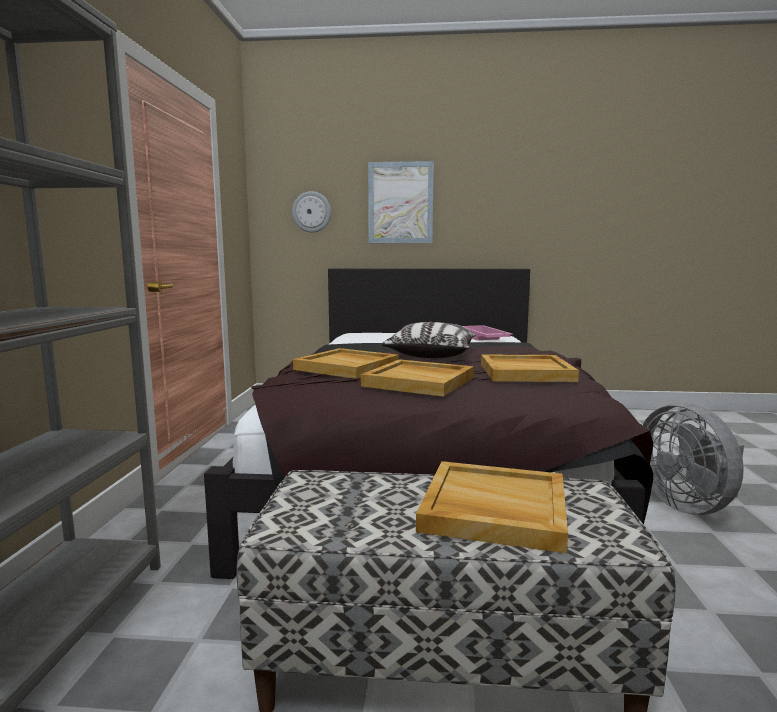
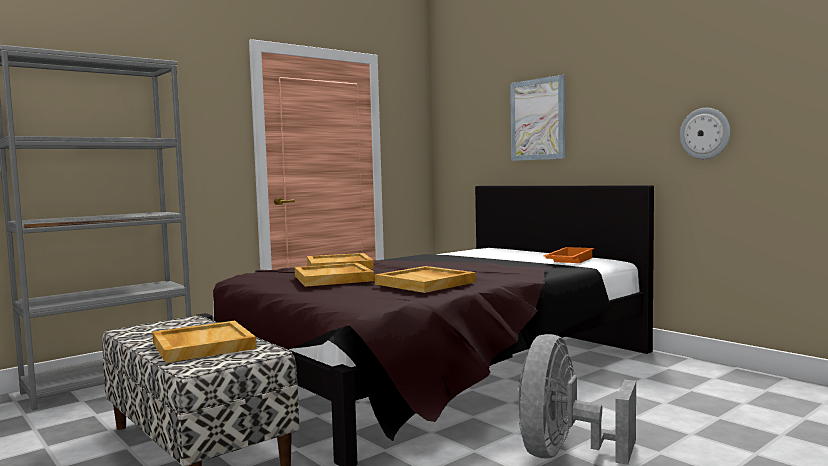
camera: 45 degrees right, 5 degrees down
(311, 212) = (472, 133): wall clock -> wall clock (705, 133)
(431, 355) = (434, 266): pillow -> none
(483, 338) = (568, 261): pink tray -> orange tray

